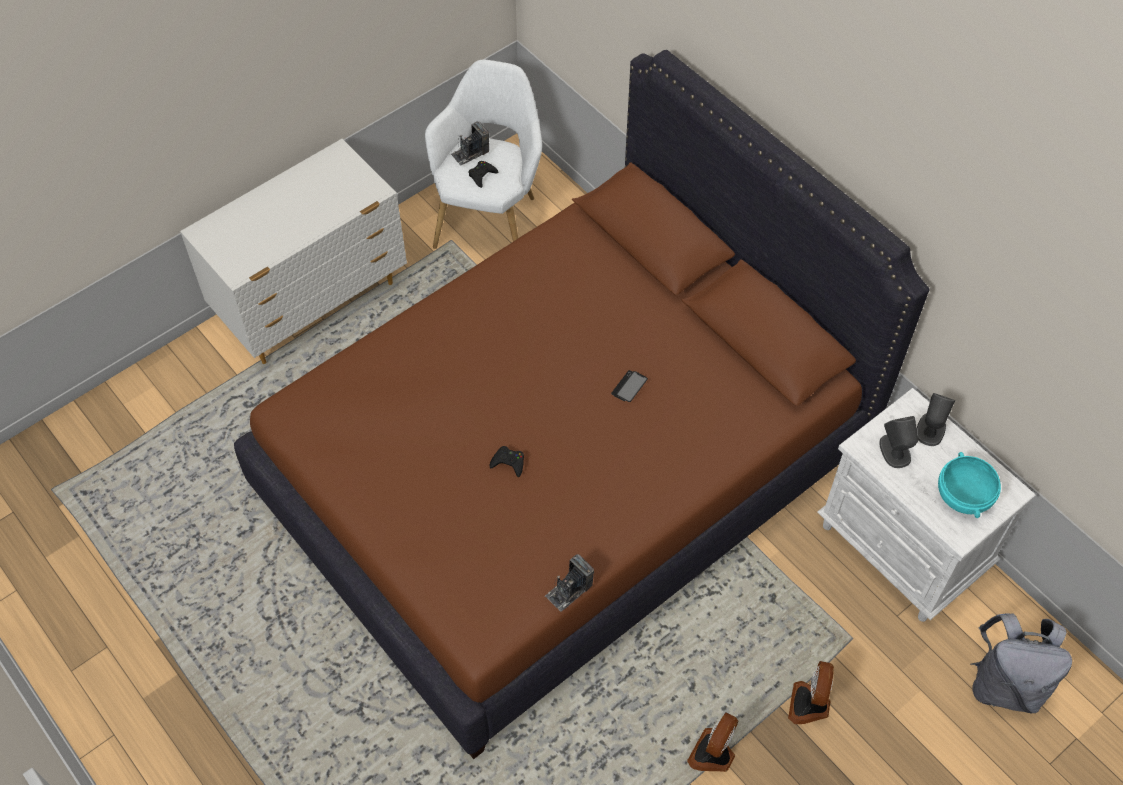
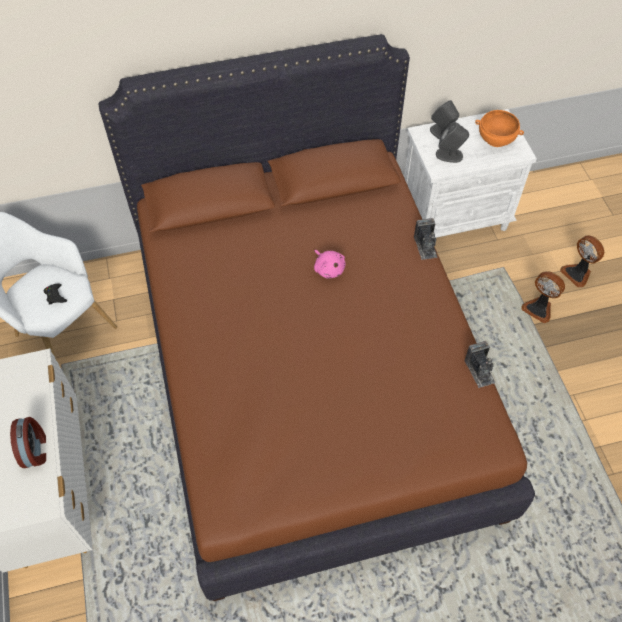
camera: 65 degrees left, 0 degrees up
(286, 236) = (35, 449): none -> alarm clock
(470, 153) = (28, 294): camera -> camera (425, 246)
(508, 463) = (355, 367): black game controller -> none
(629, 387) = (328, 268): phone -> pink plush toy
(713, 754) = (554, 373): fan -> fan (577, 273)
(964, 497) = (496, 139): turquoise bowl -> orange bowl
(1005, 684) = (559, 211): grey backpack -> none

